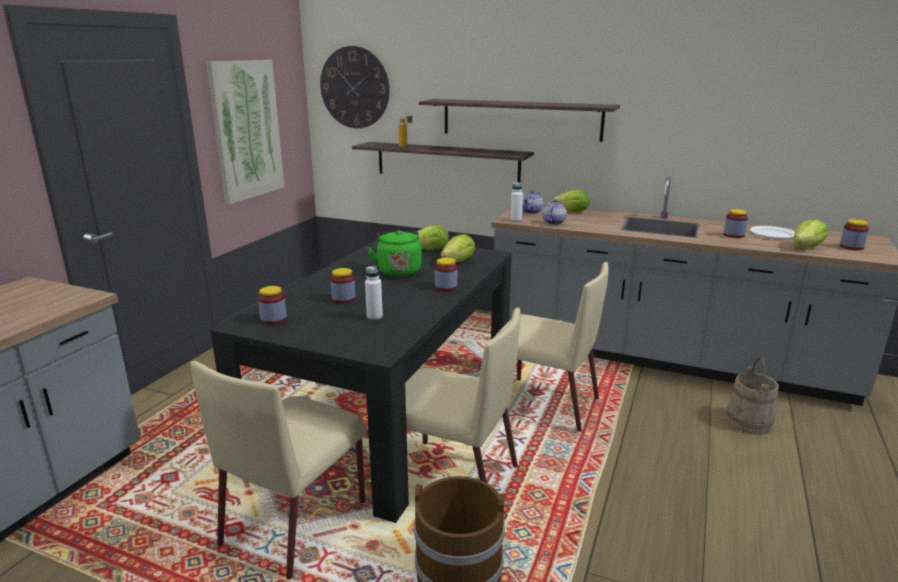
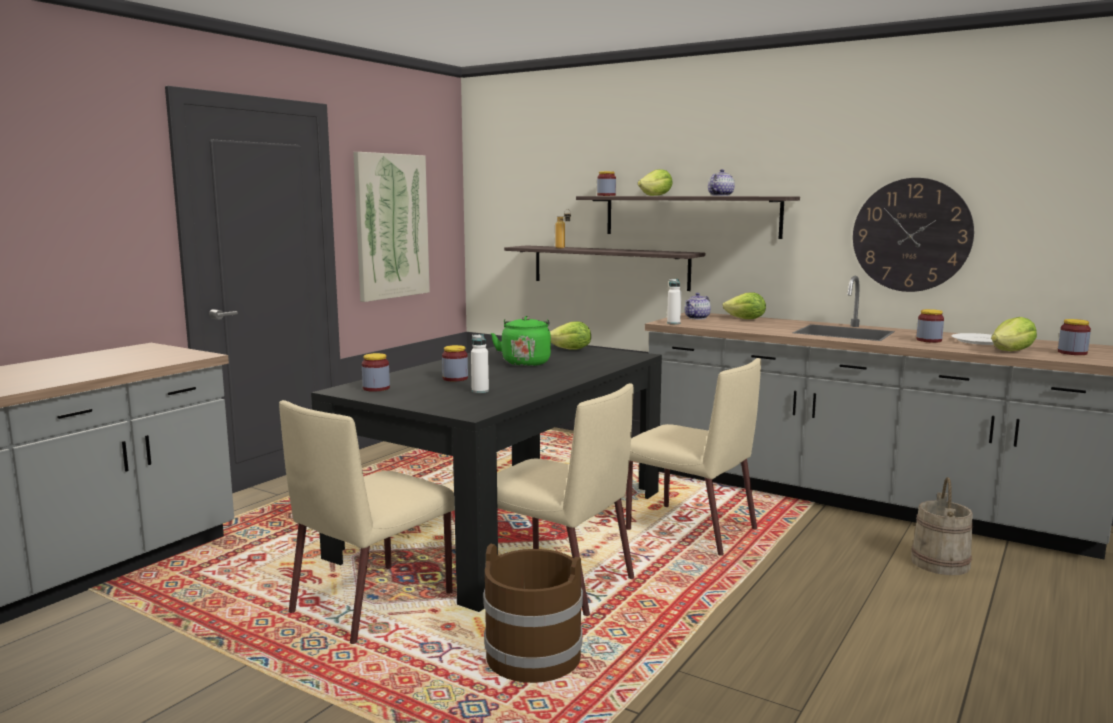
camera: 10 degrees right, 10 degrees down
(354, 87) = (513, 186): wall clock -> wall clock (911, 235)
(446, 287) = (569, 375): jar -> jar (606, 195)
(459, 261) = (596, 358): lettuce -> lettuce (656, 195)
(553, 222) = (716, 325): teapot -> teapot (720, 196)

